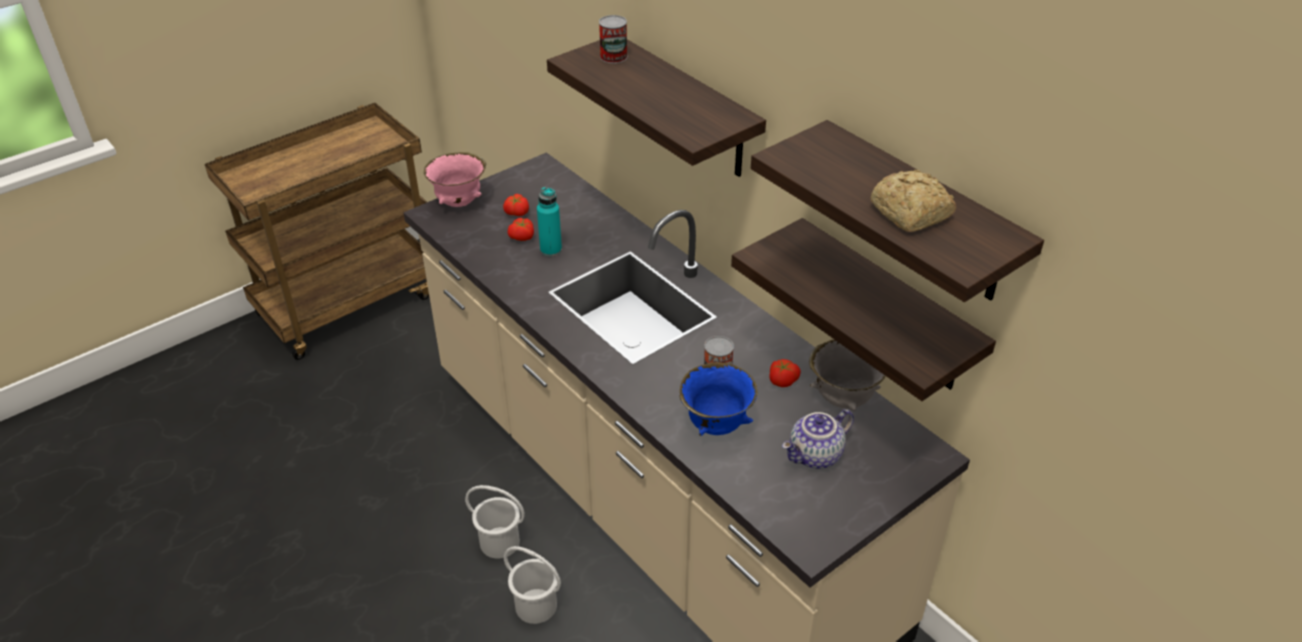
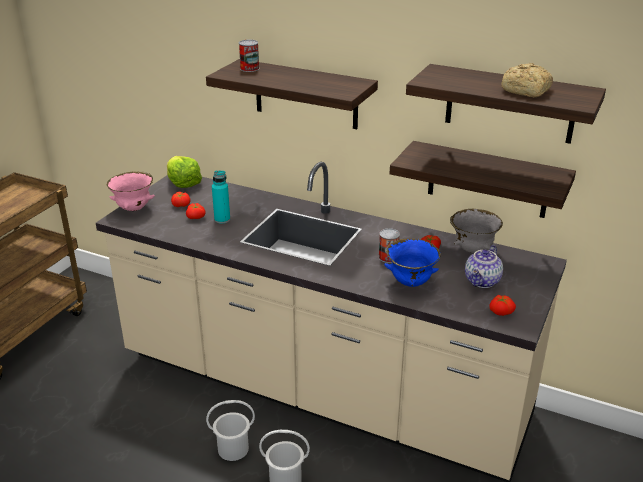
camera: 25 degrees left, 10 degrees down
(543, 177) = (183, 183): none -> lettuce
(802, 512) = (501, 311): none -> tomato

